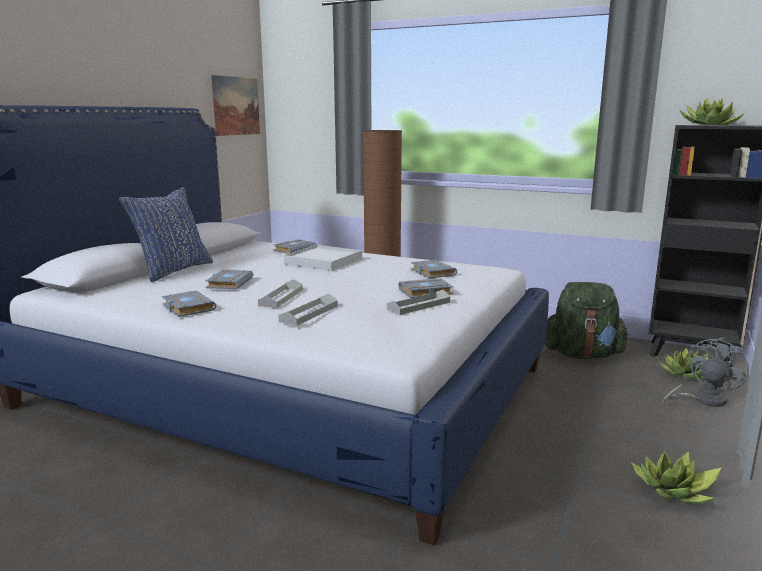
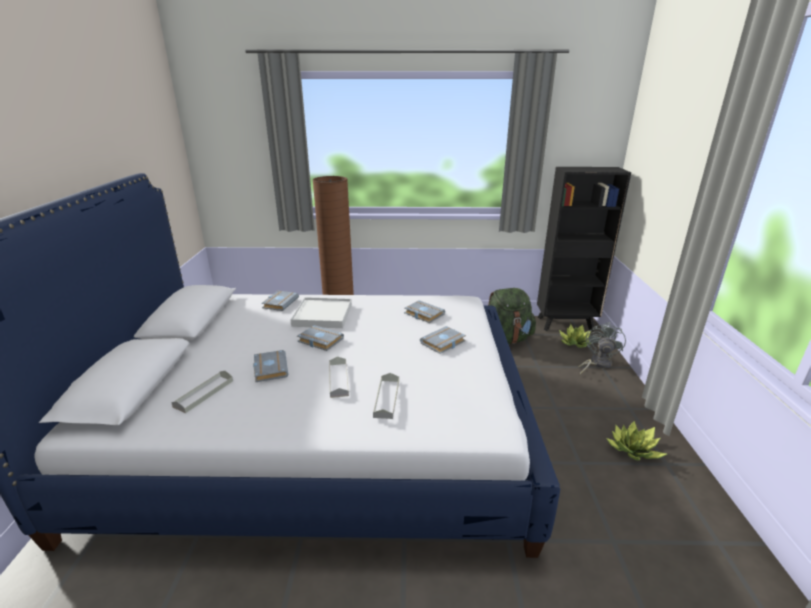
camera: 25 degrees left, 10 degrees up
(172, 270) = (191, 360): blue pillow -> none
(186, 308) = (264, 417): grey book -> grey book (319, 341)
(236, 106) = (165, 156): picture -> none
(419, 306) = (456, 363): grey tray -> grey tray (204, 393)
(709, 125) = (582, 168): potted plant -> none

